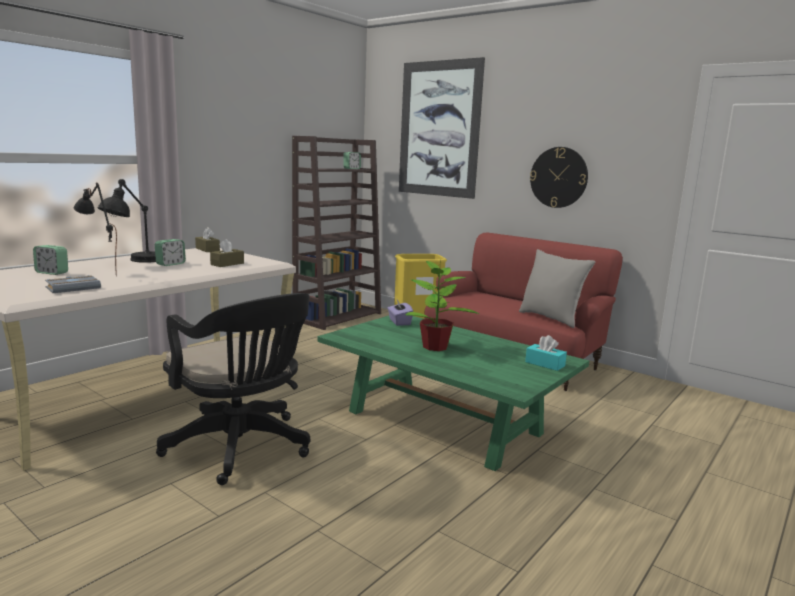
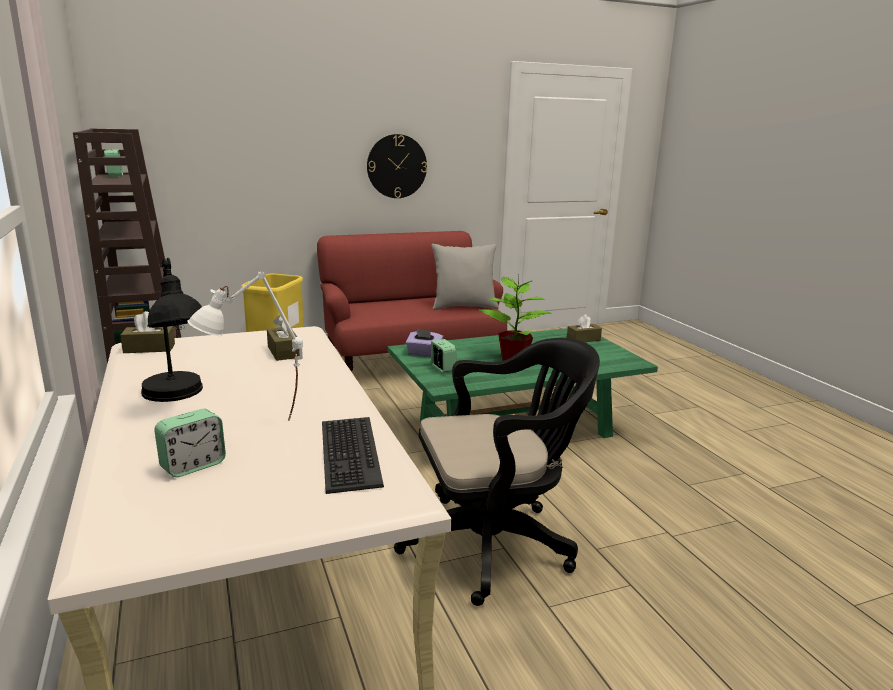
camera: 60 degrees left, 5 degrees up
(74, 288) = (348, 453): grey book -> keyboard
(99, 274) = (254, 430): black table lamp -> white table lamp
(170, 264) = (237, 380): alarm clock -> alarm clock (443, 369)
(439, 129) = (231, 113): picture -> none
(545, 364) = (583, 339): turquoise tissue box -> brown tissue box

